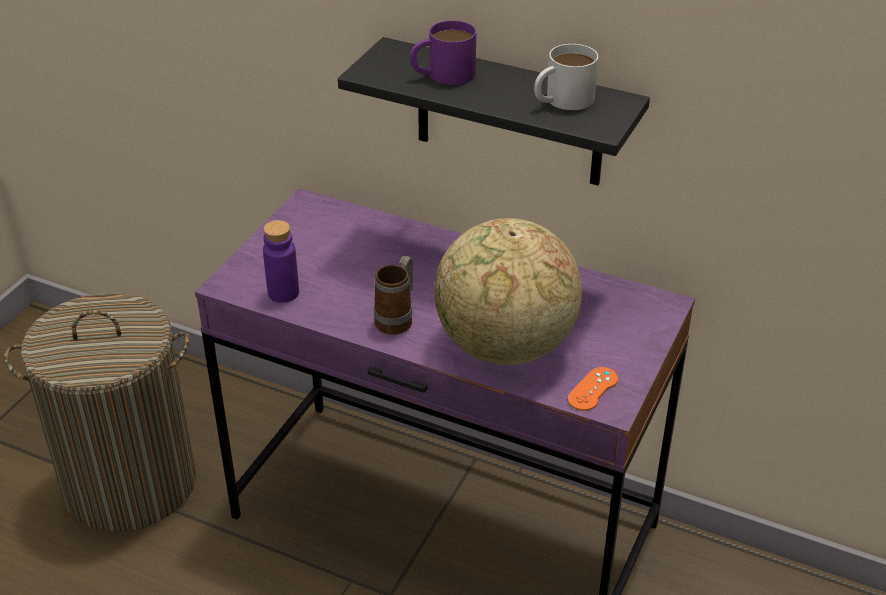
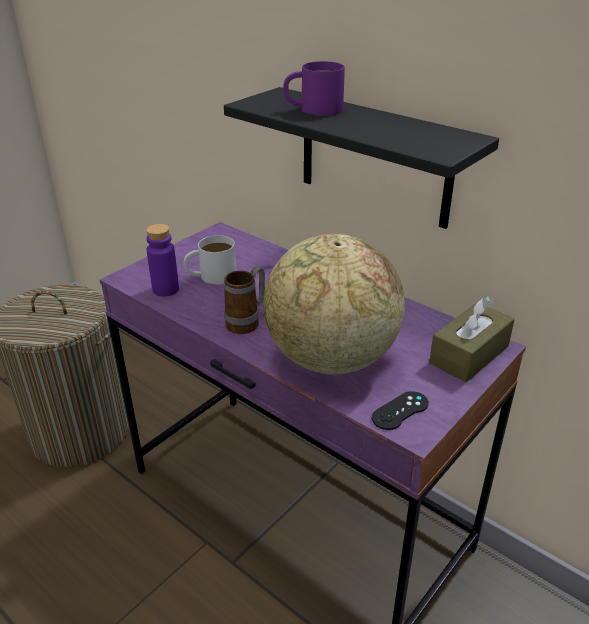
camera: 15 degrees right, 5 degrees down
(562, 100) = (412, 132): white mug -> white mug (211, 276)
(592, 389) = (400, 411): orange game controller -> black game controller
(642, 317) = (469, 354): none -> brown tissue box

